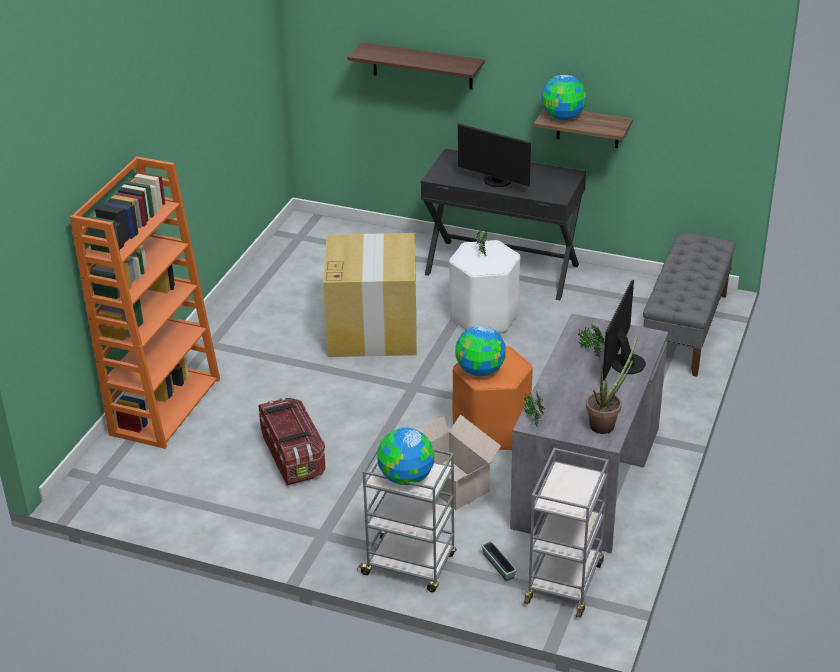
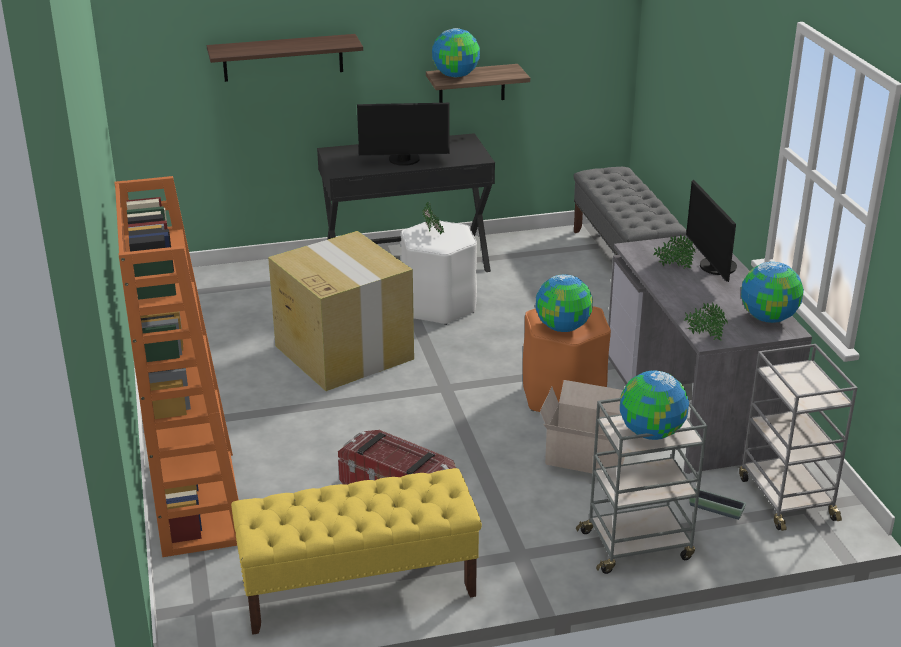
camera: 35 degrees left, 5 degrees down
(198, 509) = (357, 588): none -> yellow bench
(606, 424) = (768, 318): potted plant -> globe

